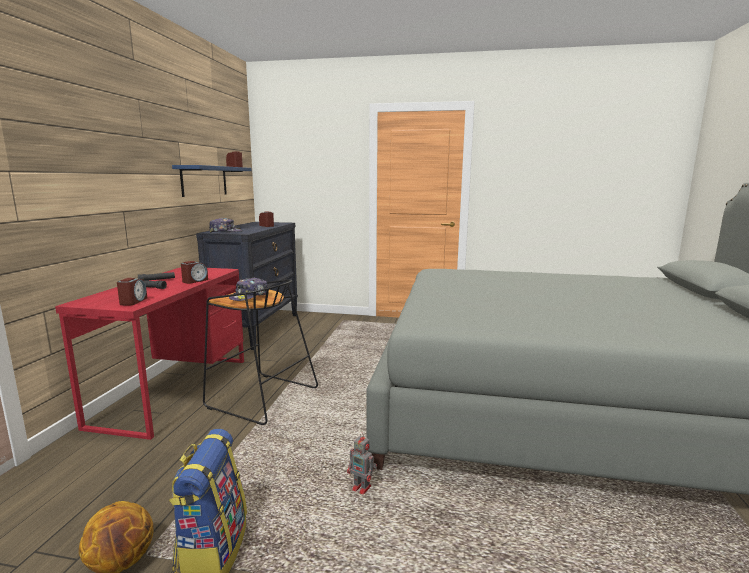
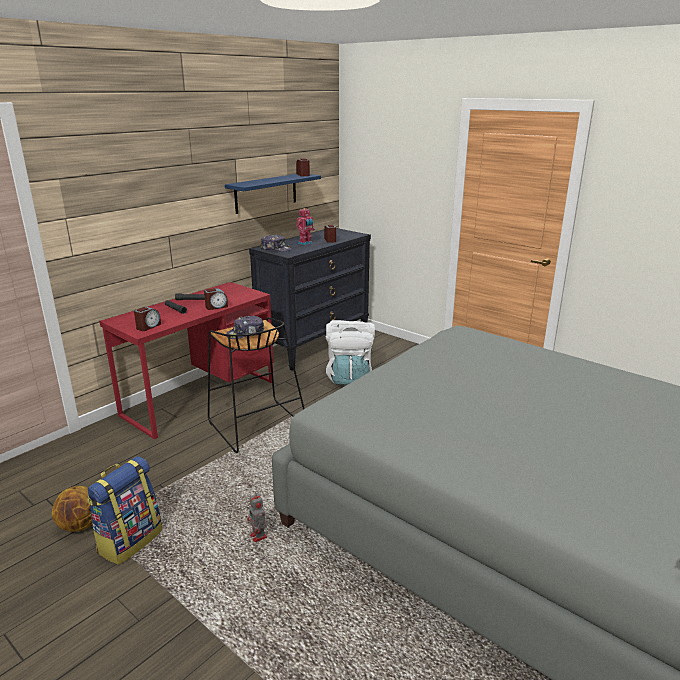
camera: 30 degrees right, 10 degrees up
(248, 228) = (305, 243): none -> toy robot
(313, 344) = (350, 377): none -> white backpack

